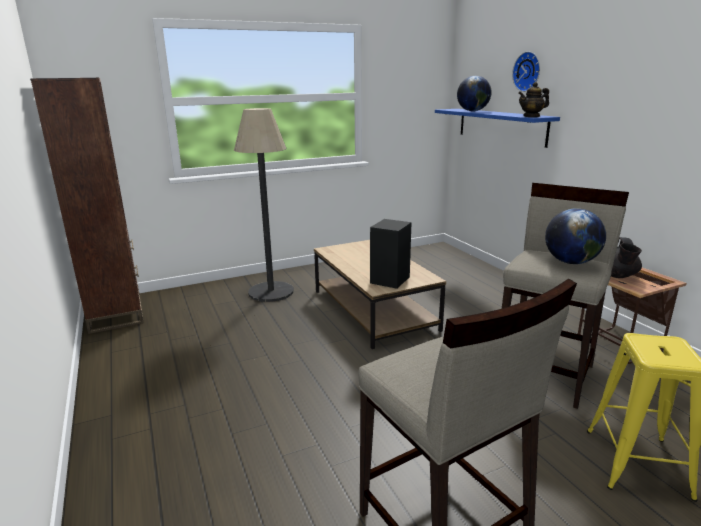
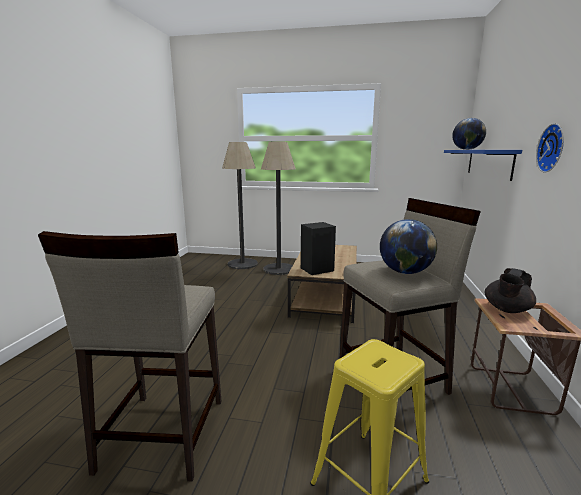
camera: 35 degrees right, 5 degrees down
(116, 313) = (192, 260): brown bookcase -> none
(209, 298) = (242, 264): none -> floor lamp
(528, 71) = (508, 109): wall clock -> wall clock (553, 148)
(531, 116) = (491, 149): teapot -> none

